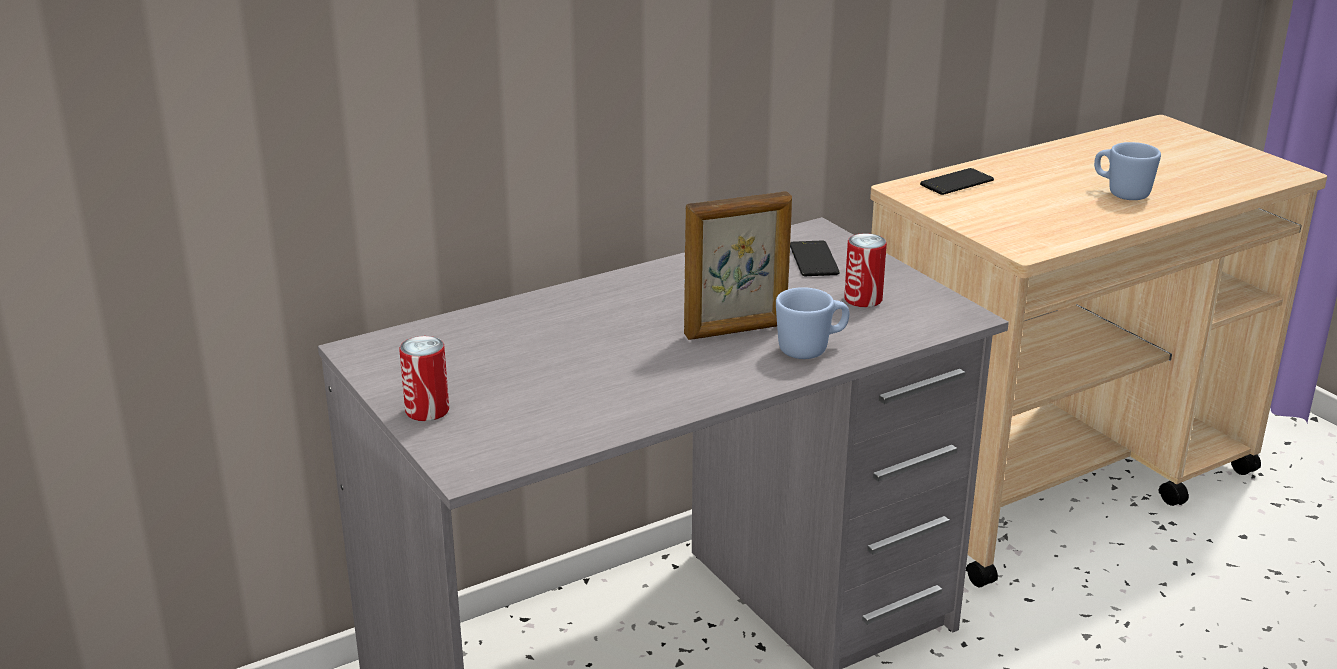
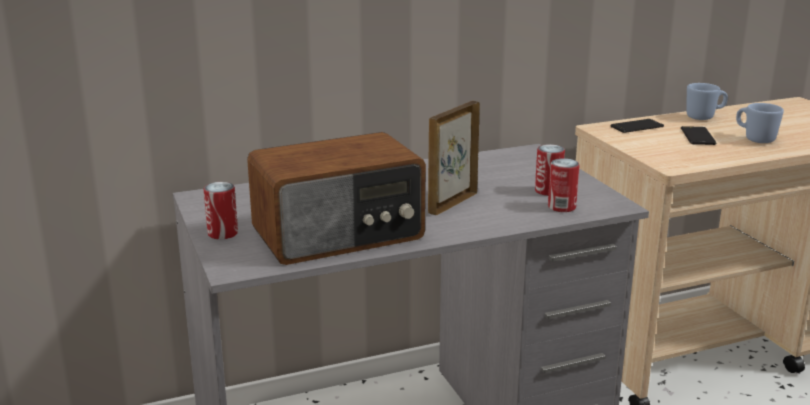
camera: 10 degrees right, 5 degrees down
(598, 398) = (339, 235): none -> radio
(736, 330) = (452, 203): picture frame -> picture frame turned 135 degrees clockwise
(811, 349) = (500, 217): blue mug -> blue mug (704, 117)
(813, 259) = (523, 166): phone -> phone (698, 136)
(890, 325) = (561, 207): none -> can

